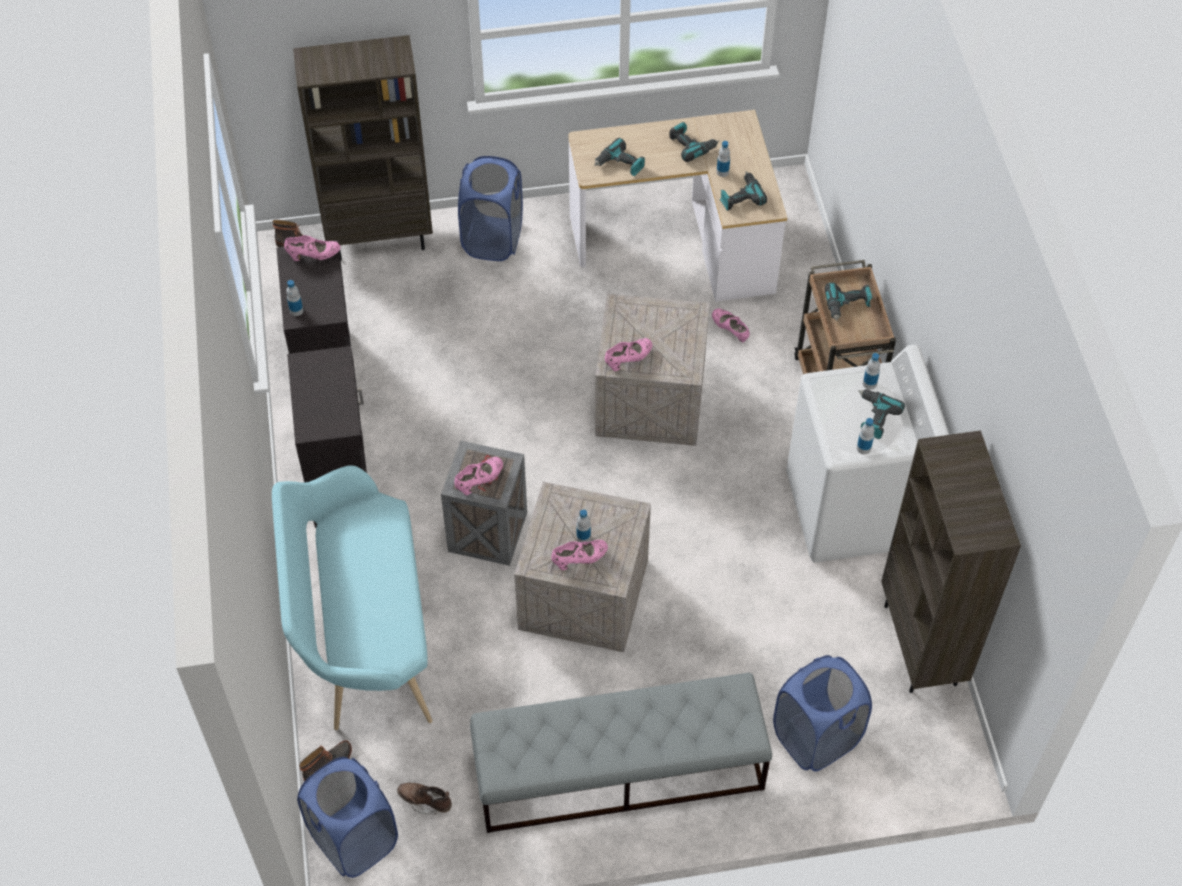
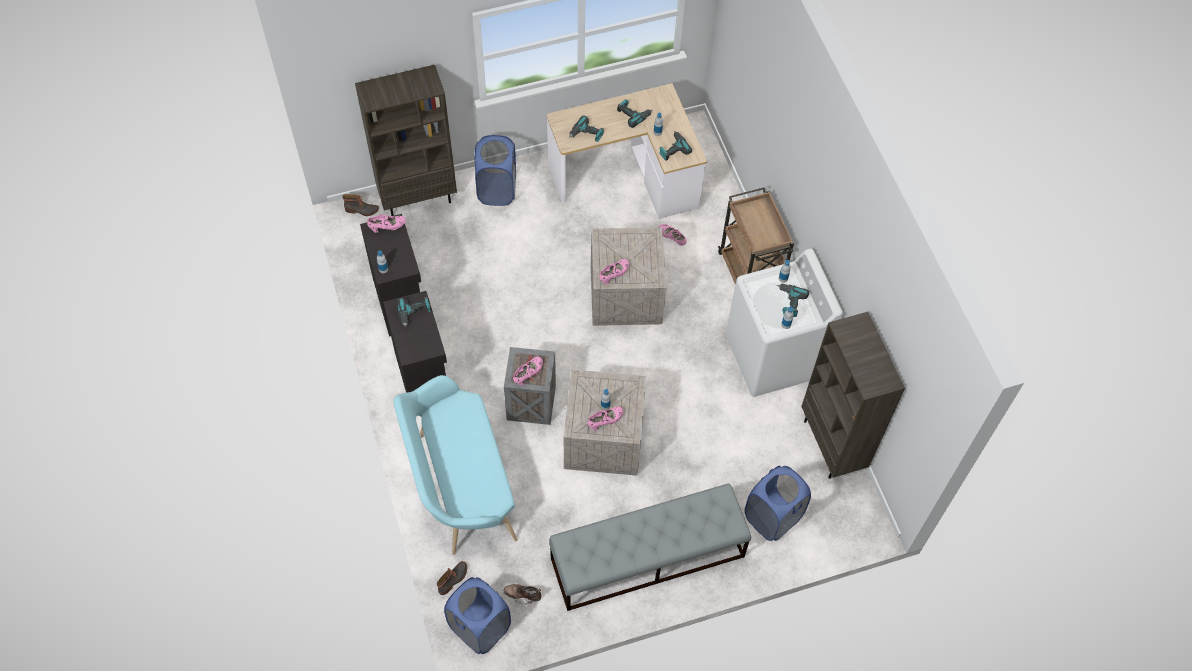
camera: 10 degrees left, 5 degrees up
(847, 305) = (757, 221): power drill -> power drill (414, 313)

